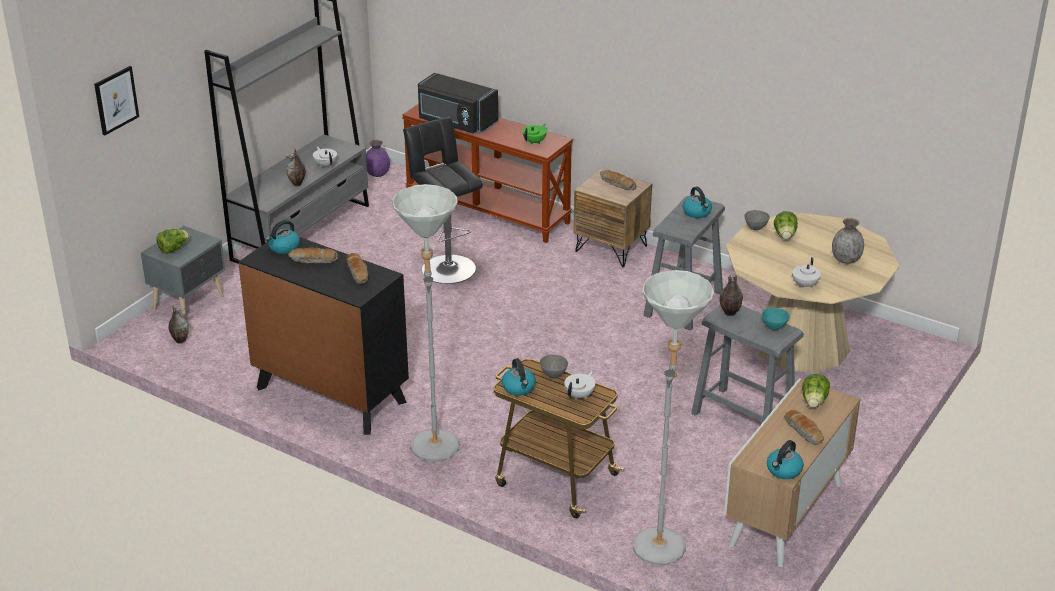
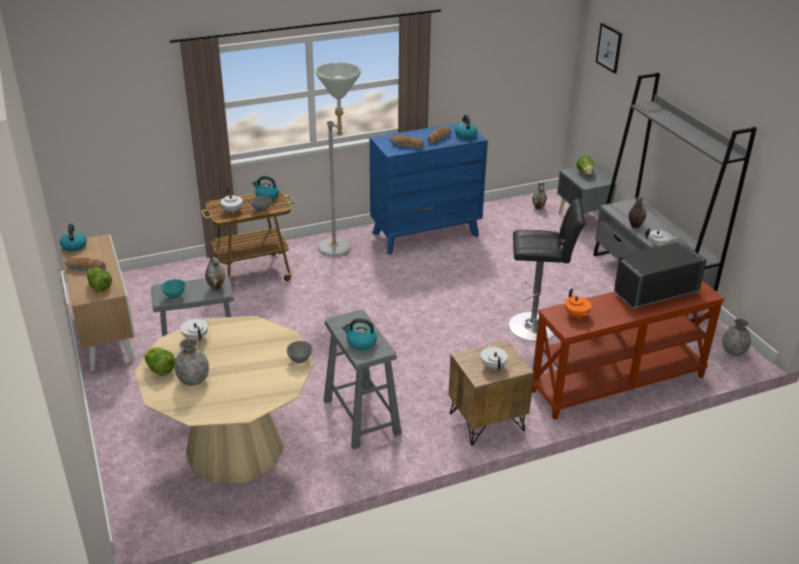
camera: 125 degrees right, 0 degrees up
(330, 395) = (425, 234): black dresser -> blue dresser
(377, 174) = (733, 351): purple vase -> grey vase
(535, 142) = (576, 315): green teapot -> orange teapot
(617, 184) = (493, 366): bread -> white teapot
(661, 539) = (158, 283): grey floor lamp -> none
(785, 236) = (268, 368): lettuce -> lettuce (160, 369)

